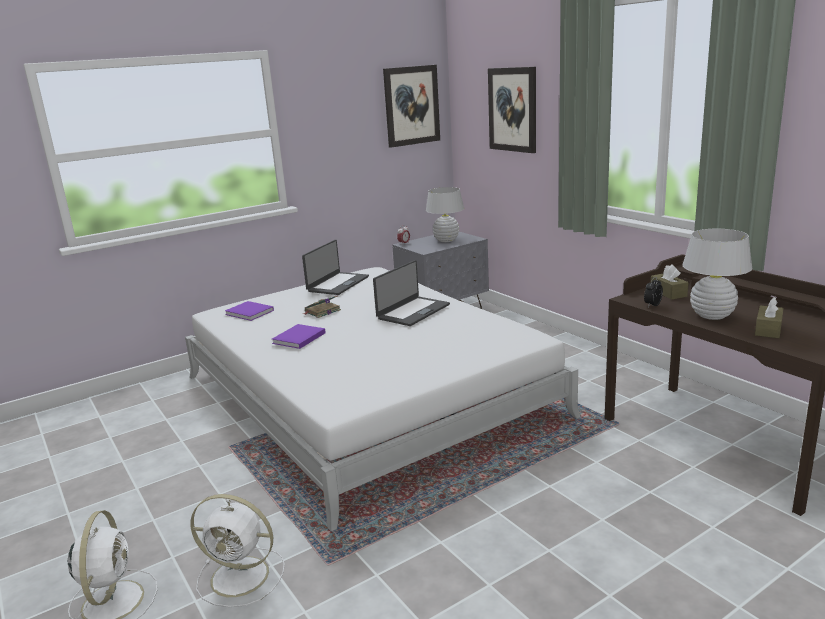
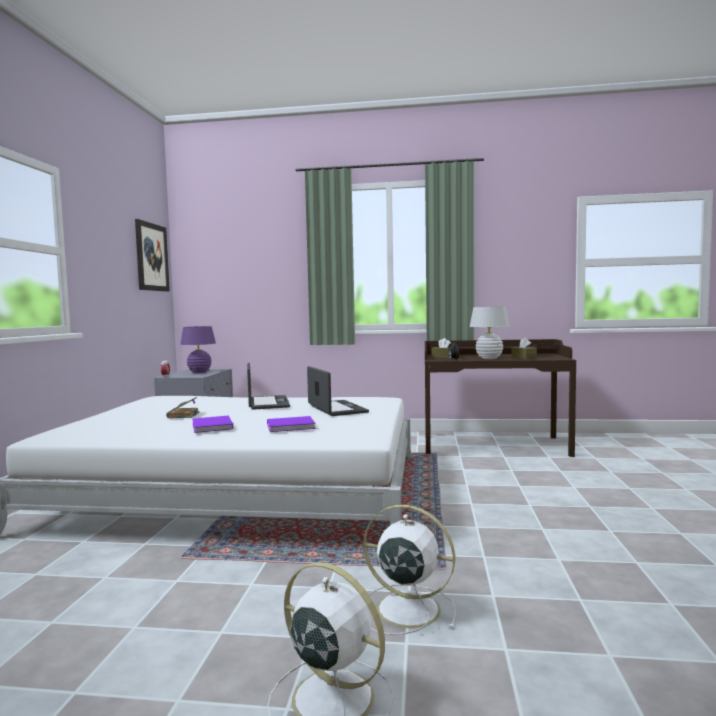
camera: 50 degrees left, 15 degrees down
(242, 576) = (405, 609): white fan -> white fan turned 120 degrees counterclockwise
(250, 313) = (97, 429): purple book -> purple book (292, 426)
(337, 284) = (150, 403): laptop -> laptop (336, 409)
(446, 240) = (199, 372): white table lamp -> purple table lamp
(512, 109) = (249, 263): picture -> none

